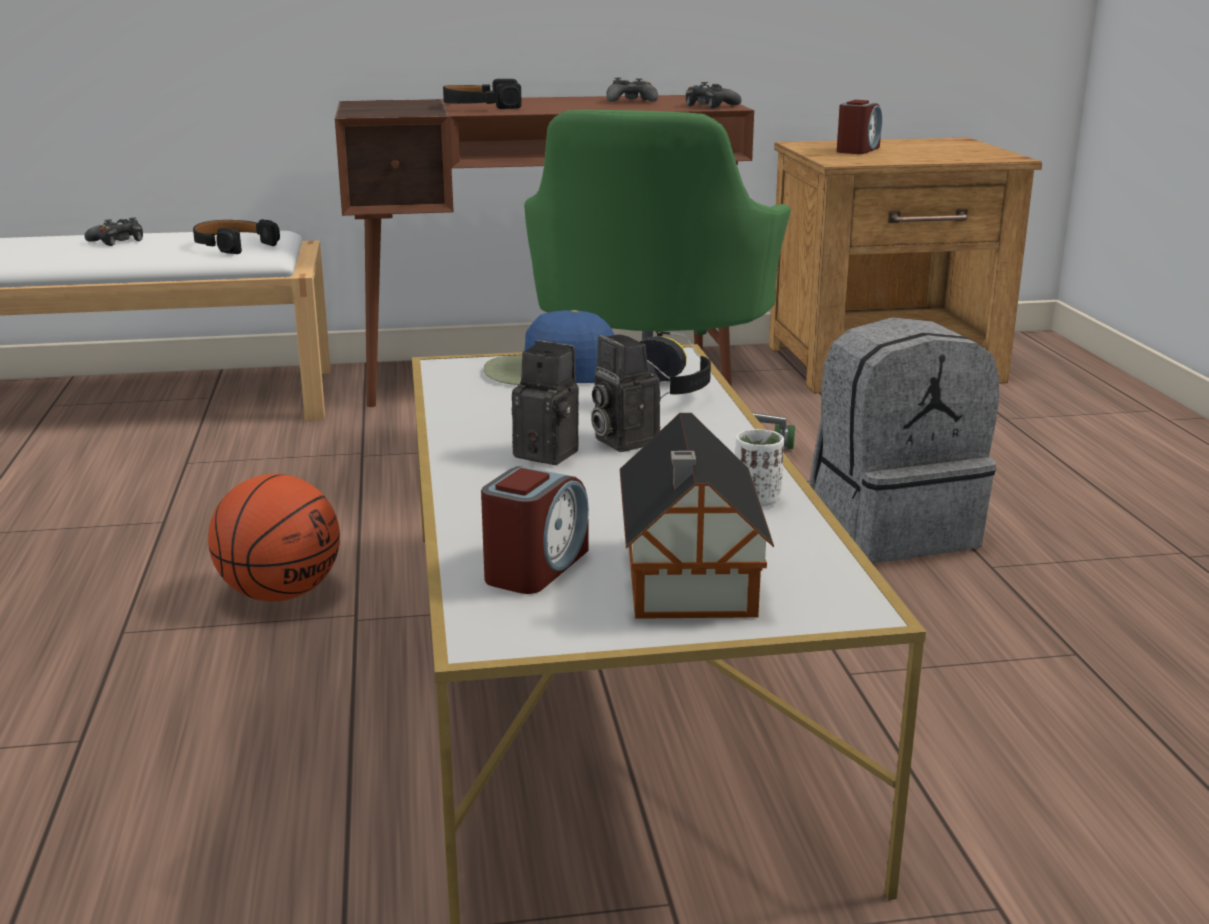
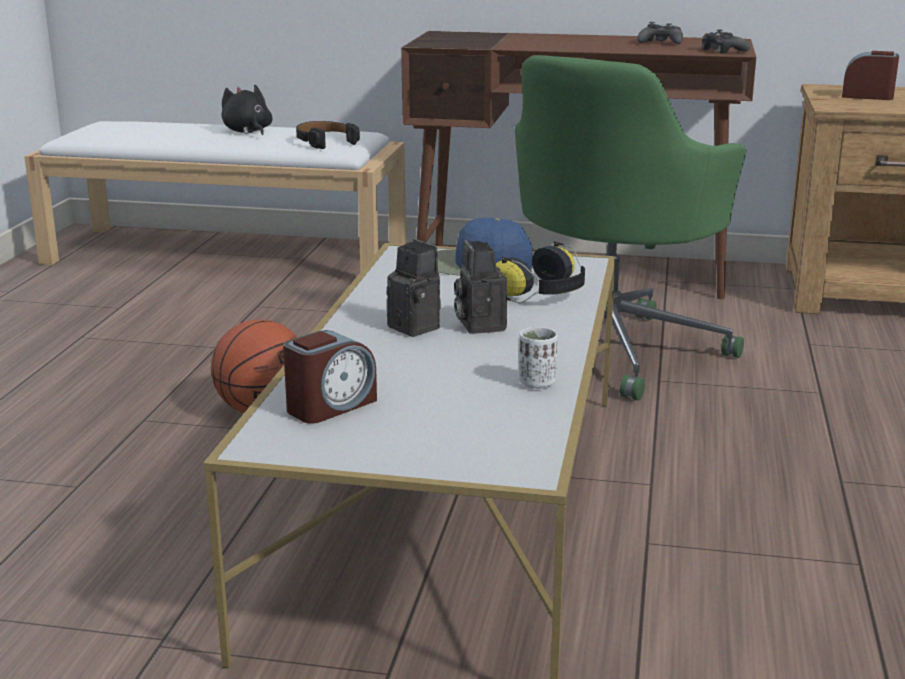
camera: 20 degrees right, 0 degrees up
(118, 241) = (247, 132): black game controller -> black plush toy
(482, 106) = (529, 41): black headphones -> none
(687, 579) = (427, 431): toy house -> none
(857, 150) = (867, 96): alarm clock -> alarm clock turned 120 degrees counterclockwise
(892, 529) = (775, 436): grey backpack -> none

